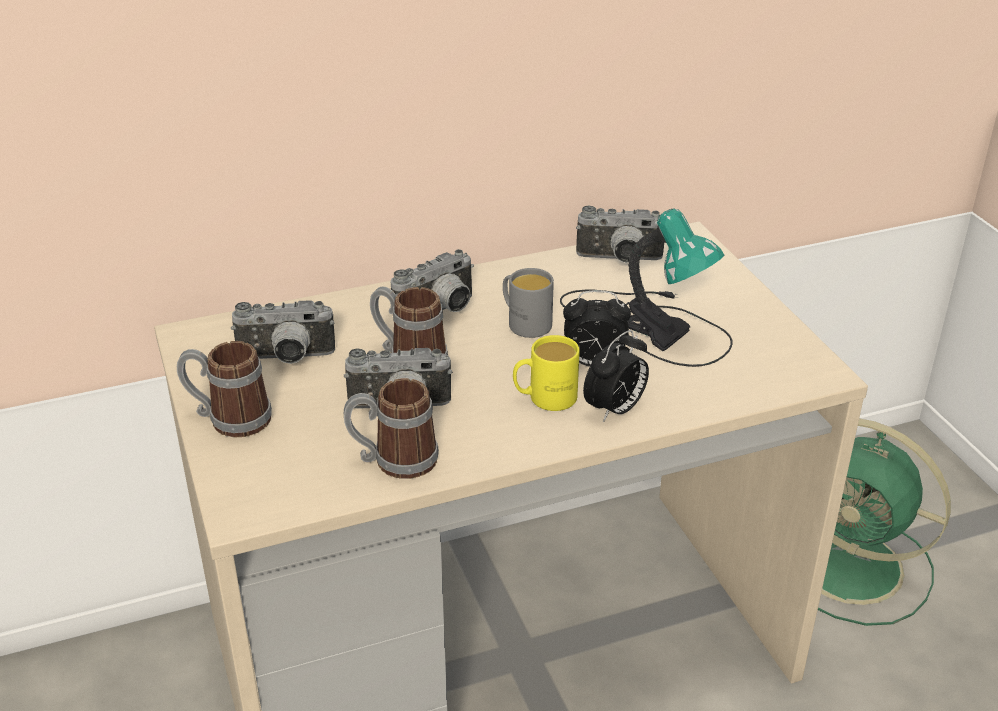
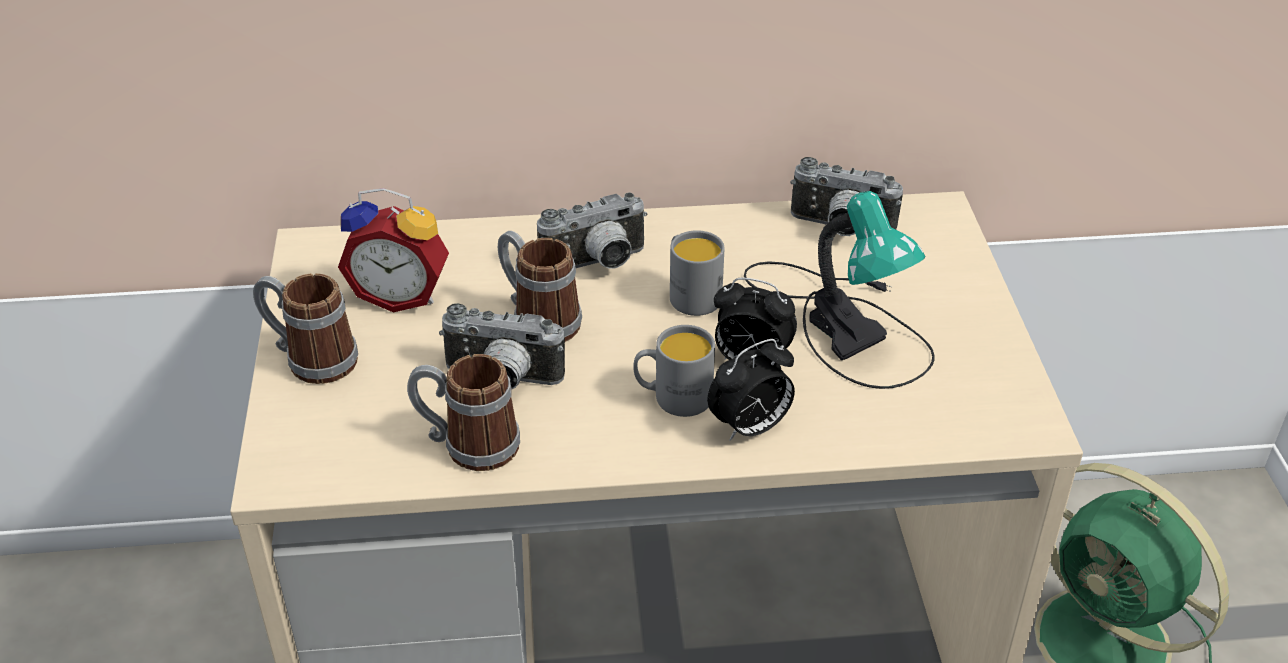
camera: 15 degrees right, 5 degrees up
(286, 359) = (401, 295): camera -> alarm clock
(544, 398) = (673, 397): yellow mug -> grey mug

